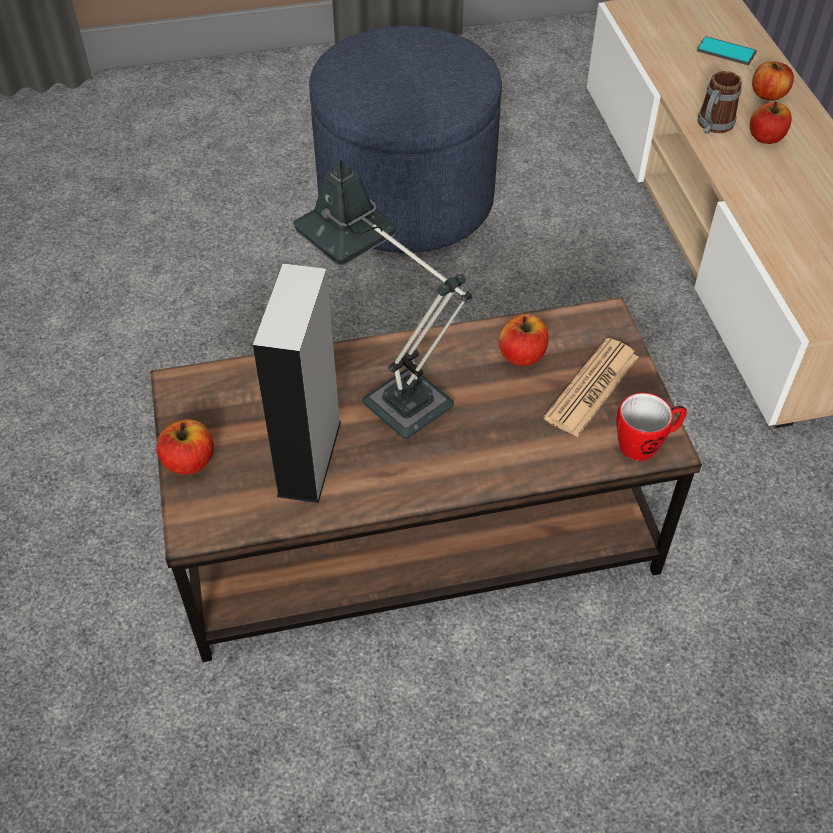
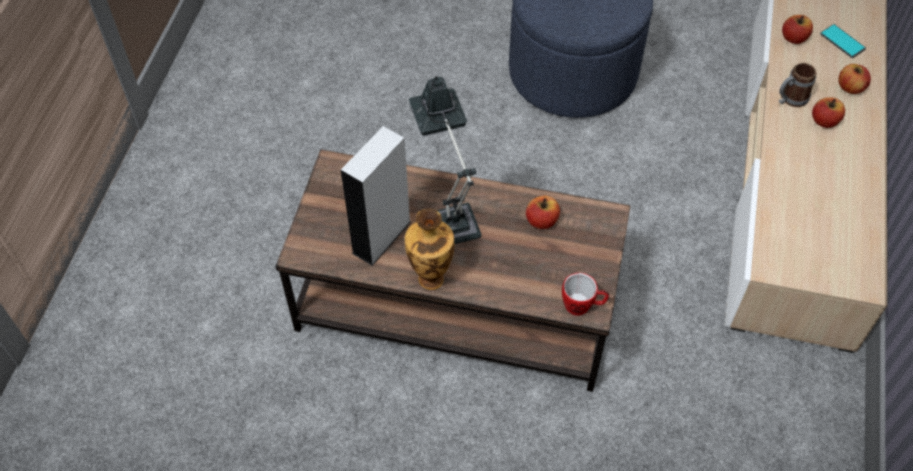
camera: 25 degrees right, 5 degrees up
(189, 461) = (314, 213): apple -> apple (794, 38)
(414, 486) = (430, 277): none -> vase
(592, 387) = (572, 258): newspaper -> none

